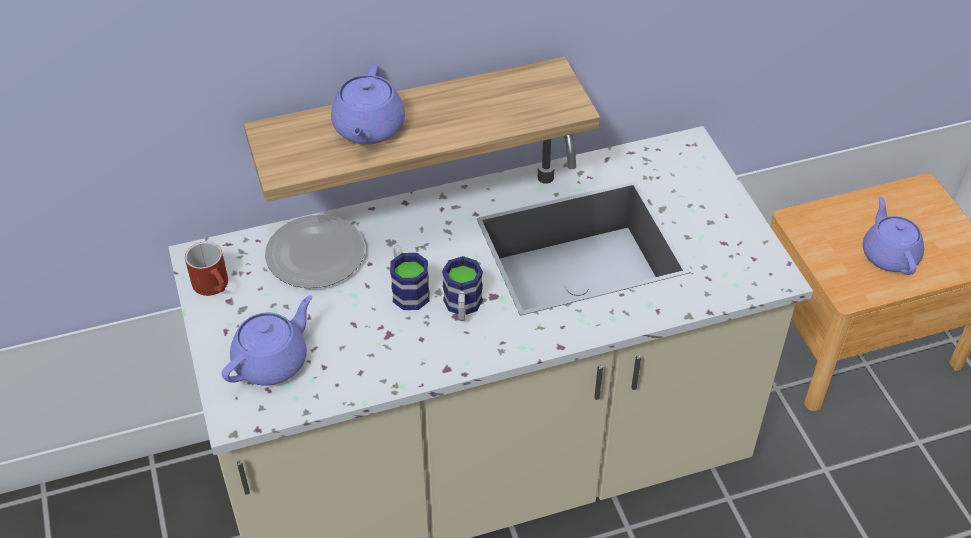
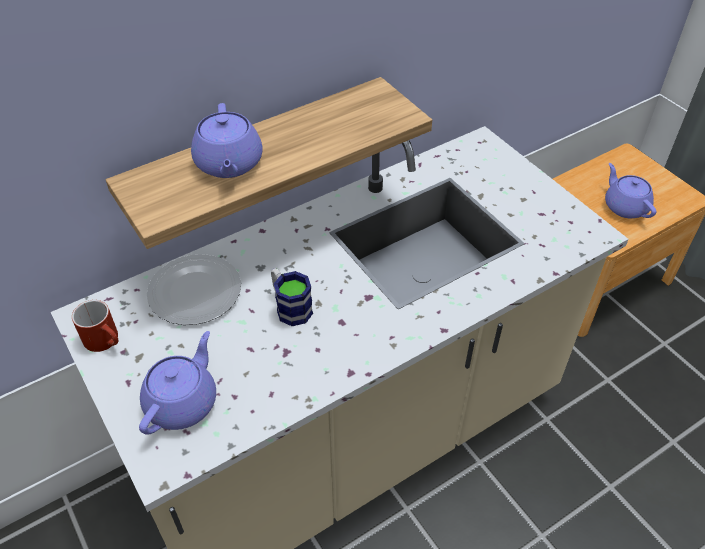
camera: 15 degrees left, 0 degrees up
(462, 307) = (344, 312): mug -> none

